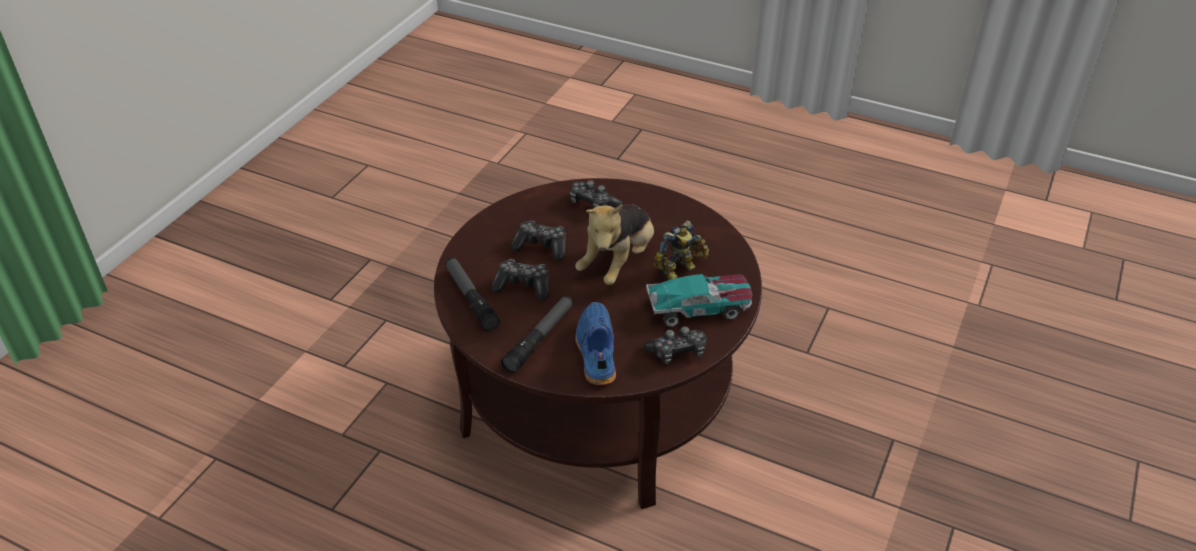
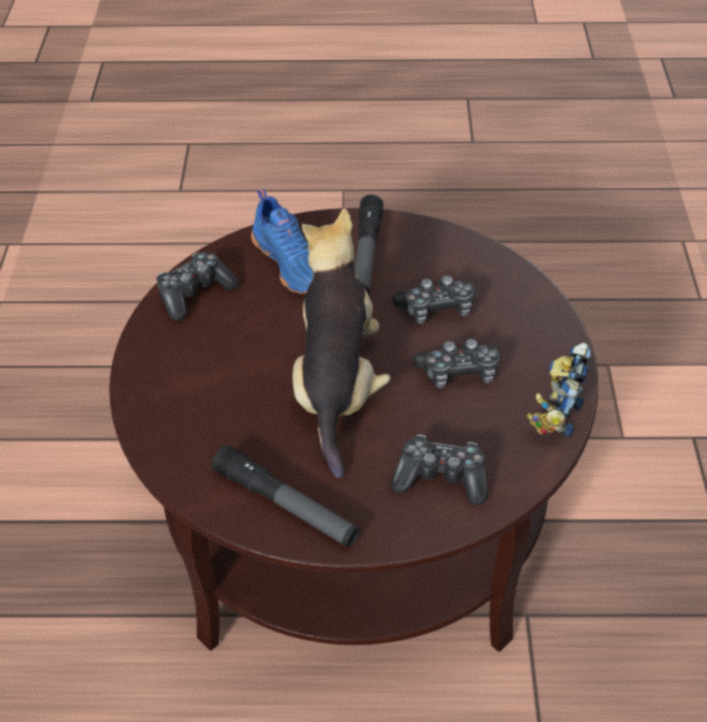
camera: 155 degrees right, 5 degrees up
(471, 298) = (485, 272): flashlight -> flashlight (285, 505)
(680, 271) = (241, 405): toy robot -> toy robot (556, 414)
(699, 307) = (191, 359): toy car -> none

